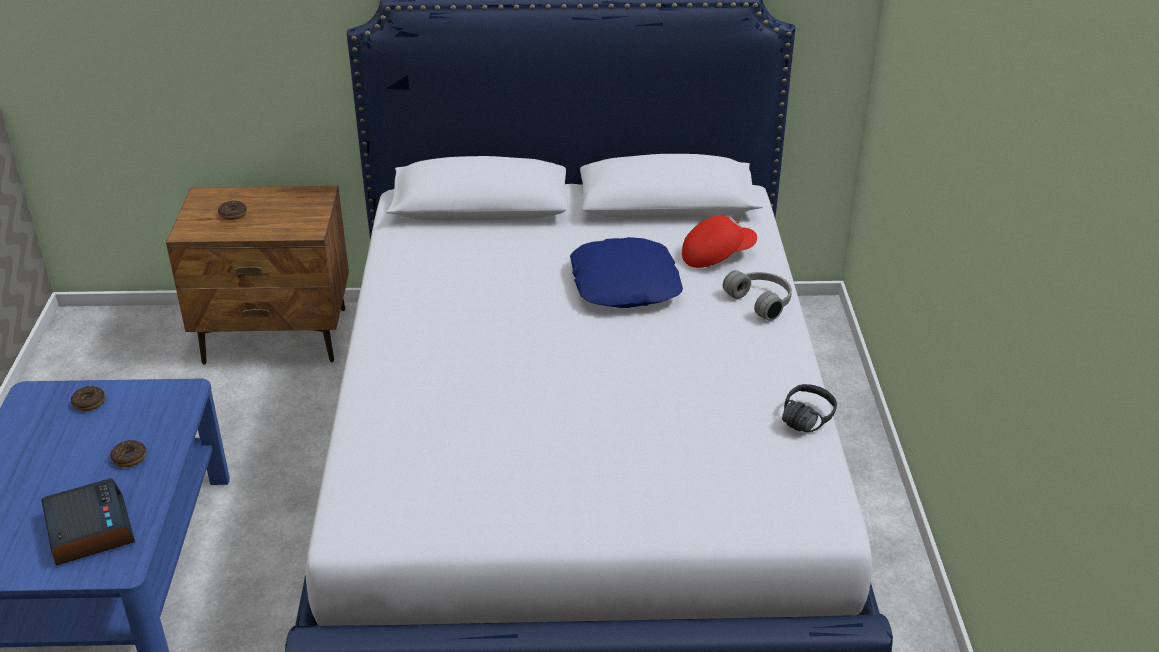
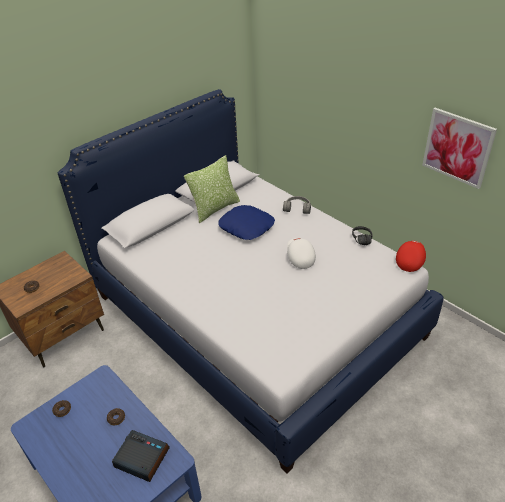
camera: 40 degrees left, 5 degrees up
(615, 229) = (215, 208): none -> pillow
(641, 381) = (299, 257): none -> white cap
(716, 255) = (262, 200): red cap -> red cap (410, 260)
(1060, 281) = (457, 147): none -> picture

